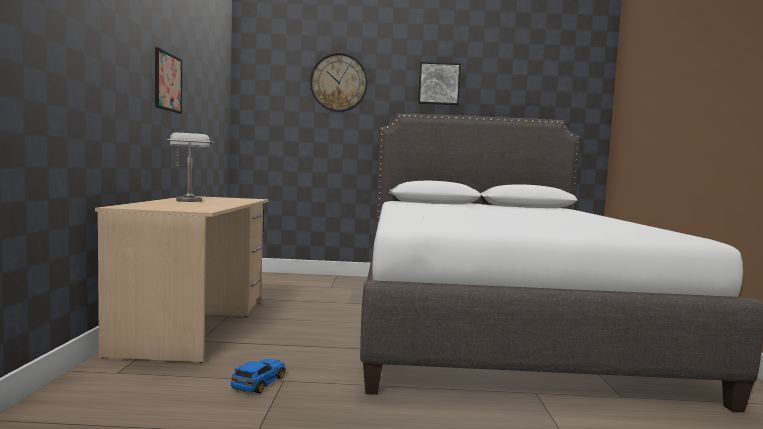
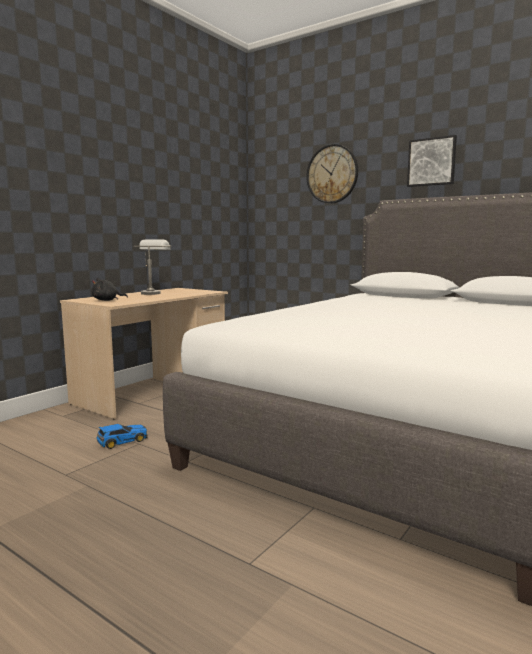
camera: 35 degrees right, 5 degrees up
(167, 82) = (149, 198): picture -> none
(171, 207) = (107, 300): none -> black plush toy

